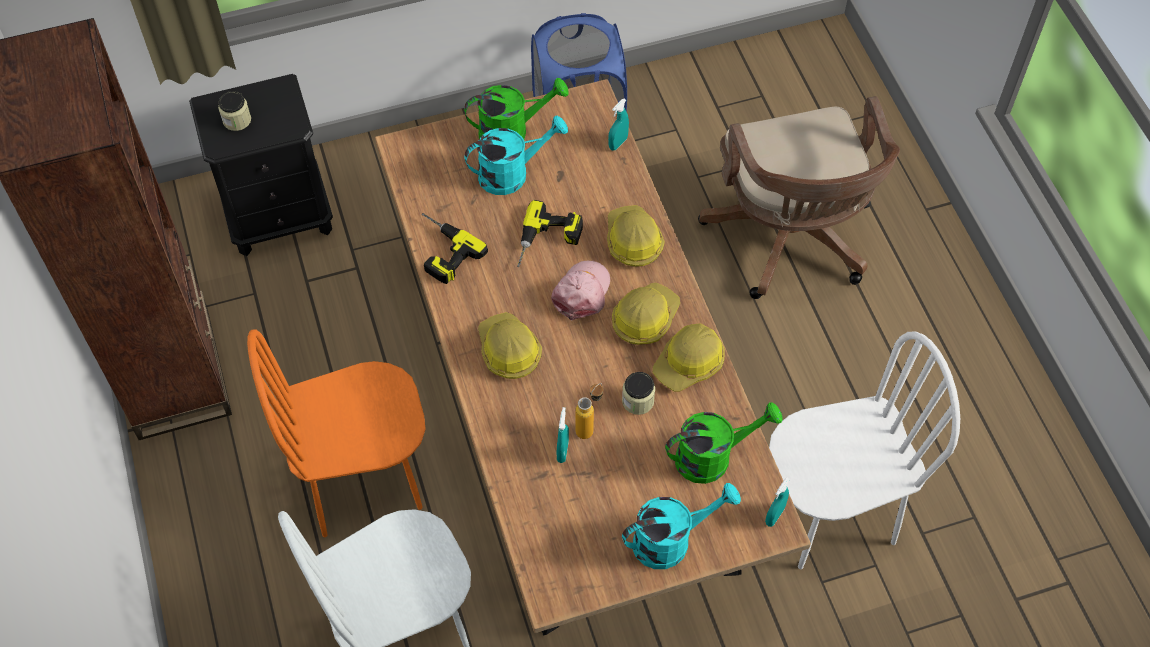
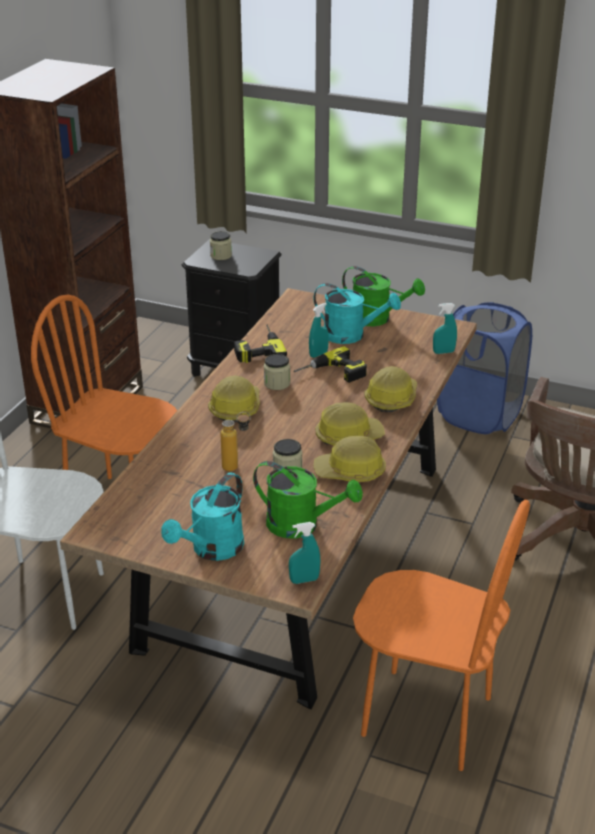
camera: 40 degrees right, 25 degrees down
(512, 290) = (277, 383): none -> jar
(562, 451) = (202, 469): turquoise spray bottle -> turquoise spray bottle (318, 354)
(582, 292) = (322, 405): pink cap -> none
(671, 540) = (212, 550): turquoise watering can -> turquoise watering can turned 105 degrees clockwise
(829, 514) = (426, 717): white chair -> orange chair

